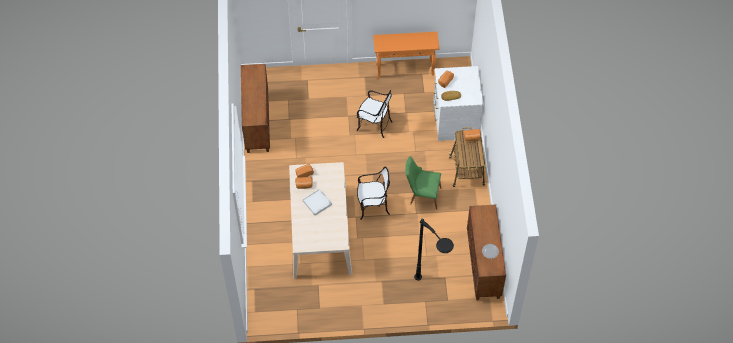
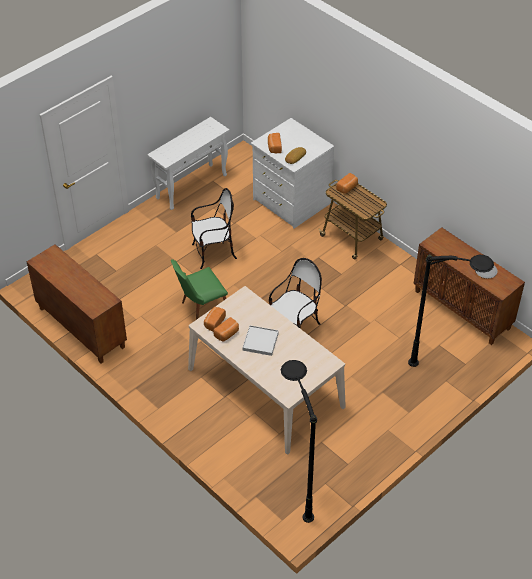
camera: 40 degrees left, 10 degrees down
(279, 300) = (295, 487): none -> black floor lamp
(405, 69) = (192, 186): orange console table -> white console table
(422, 195) = (332, 285): green chair -> green chair (200, 308)

